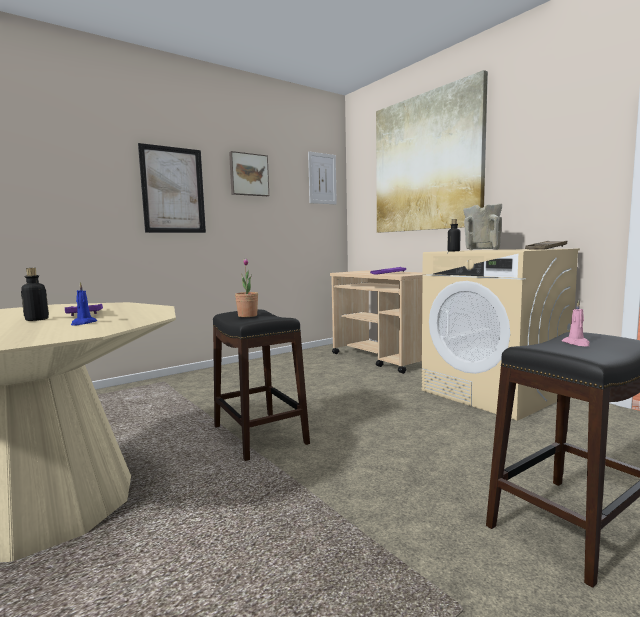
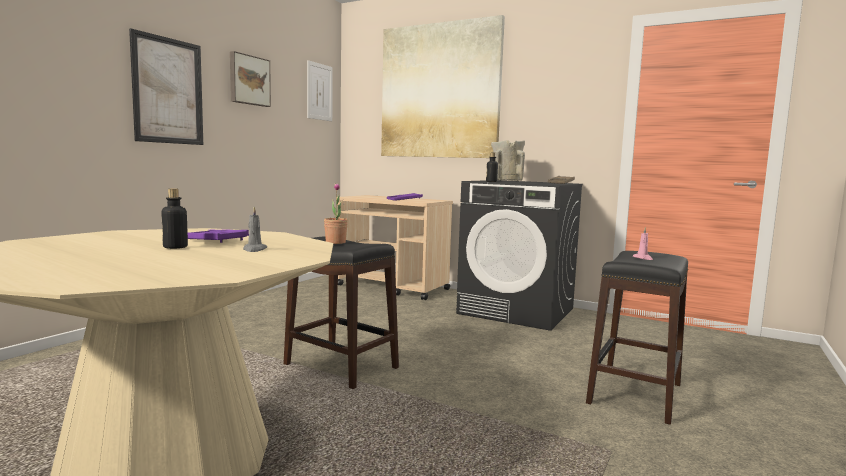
camera: 25 degrees left, 0 degrees up
(83, 323) = (254, 250): blue candle -> grey candle
(494, 393) = (517, 311): beige washing machine -> black washing machine

